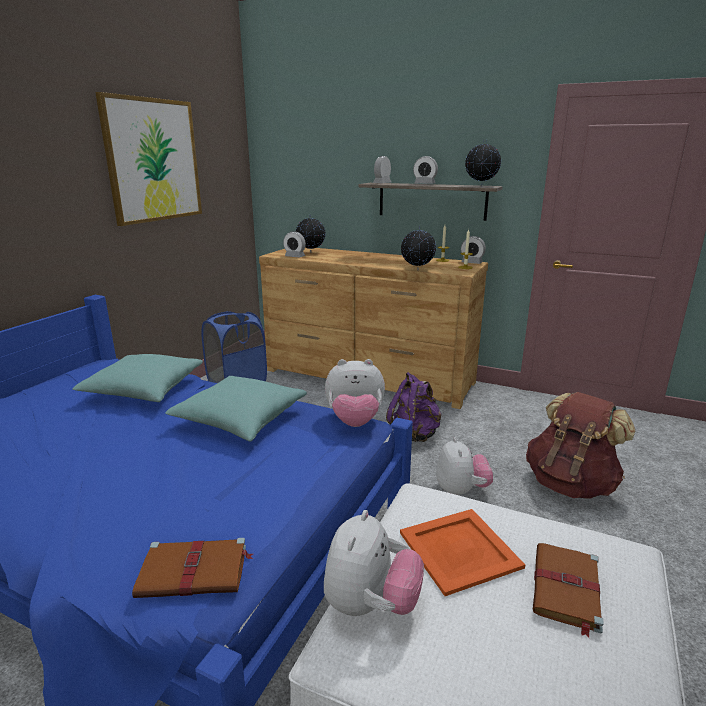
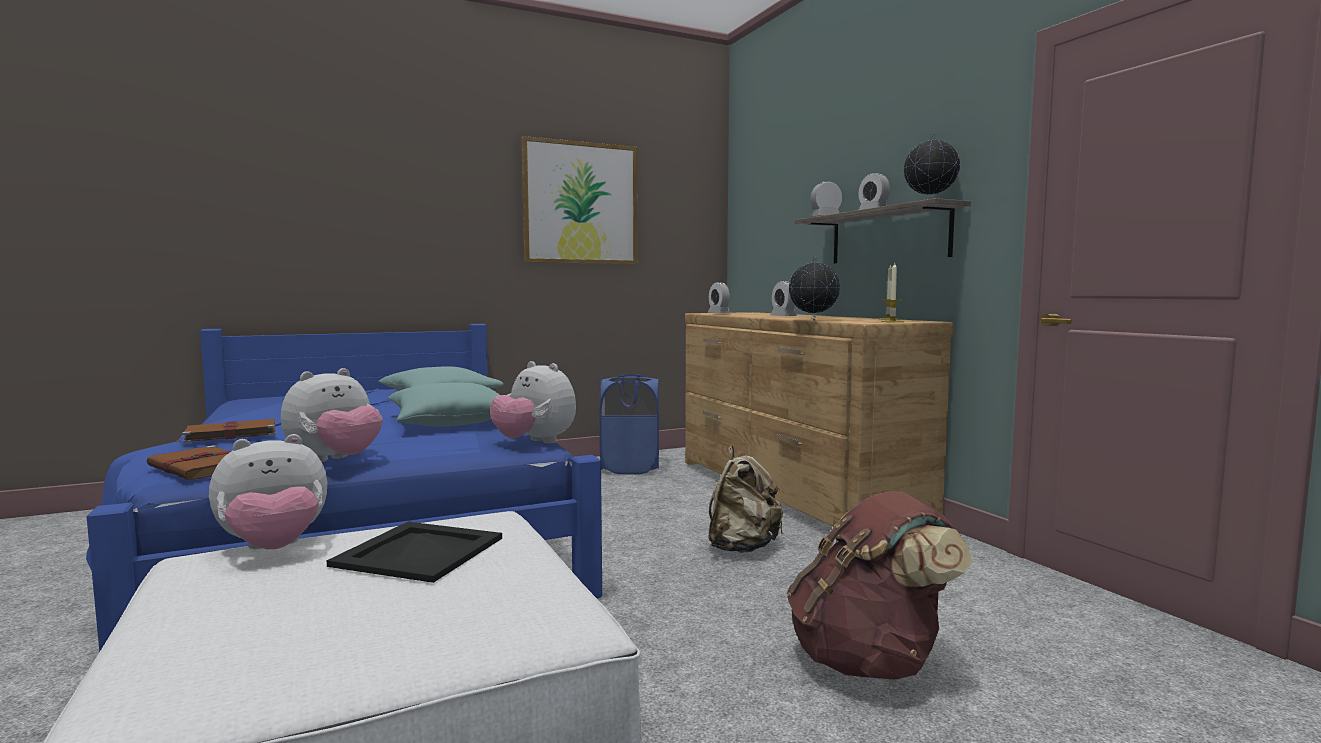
camera: 40 degrees right, 15 degrees down
(311, 252) = (749, 313): globe -> none
(414, 434) = (742, 548): purple backpack -> beige backpack
(459, 549) = (421, 551): orange tray -> black tray
(461, 490) = (692, 609): plush toy -> plush toy (336, 461)
(471, 262) = (923, 321): alarm clock -> alarm clock (783, 316)
(566, 589) = (422, 607): brown book -> brown book (229, 434)

